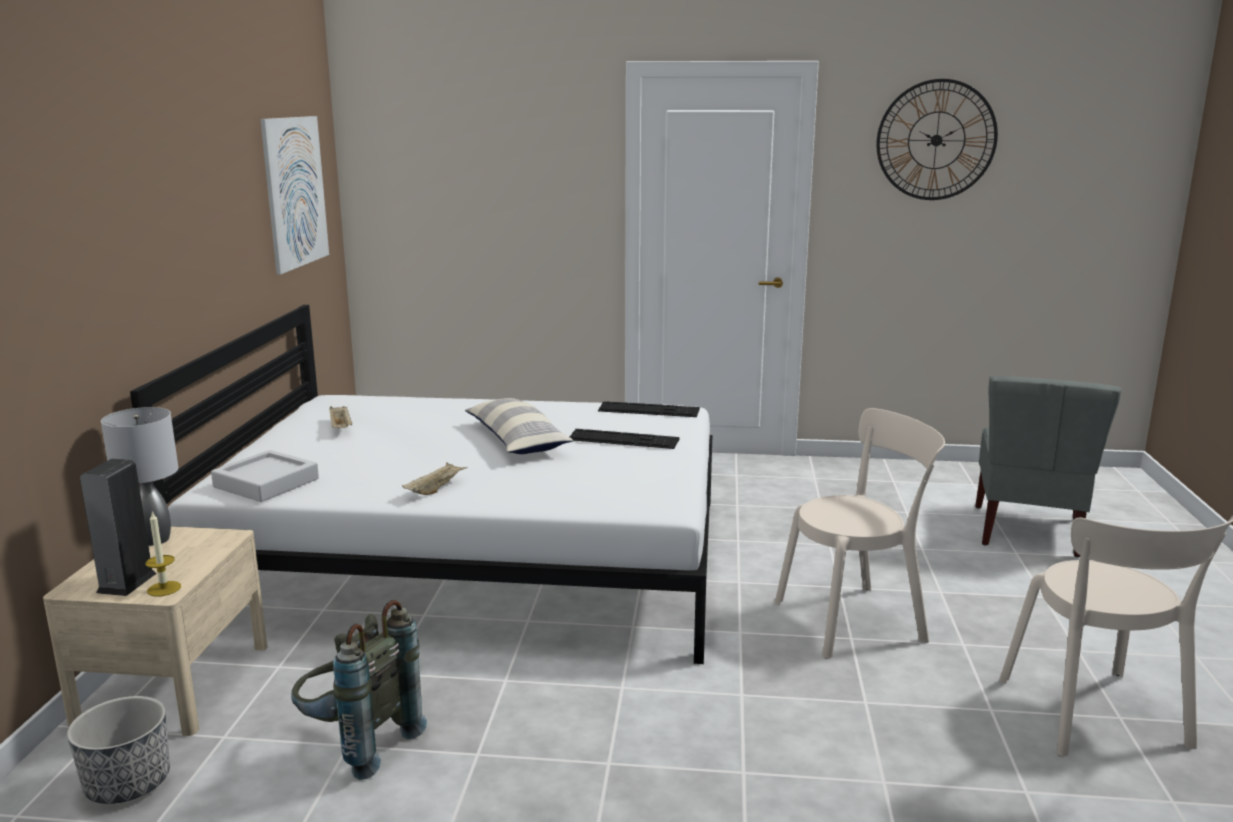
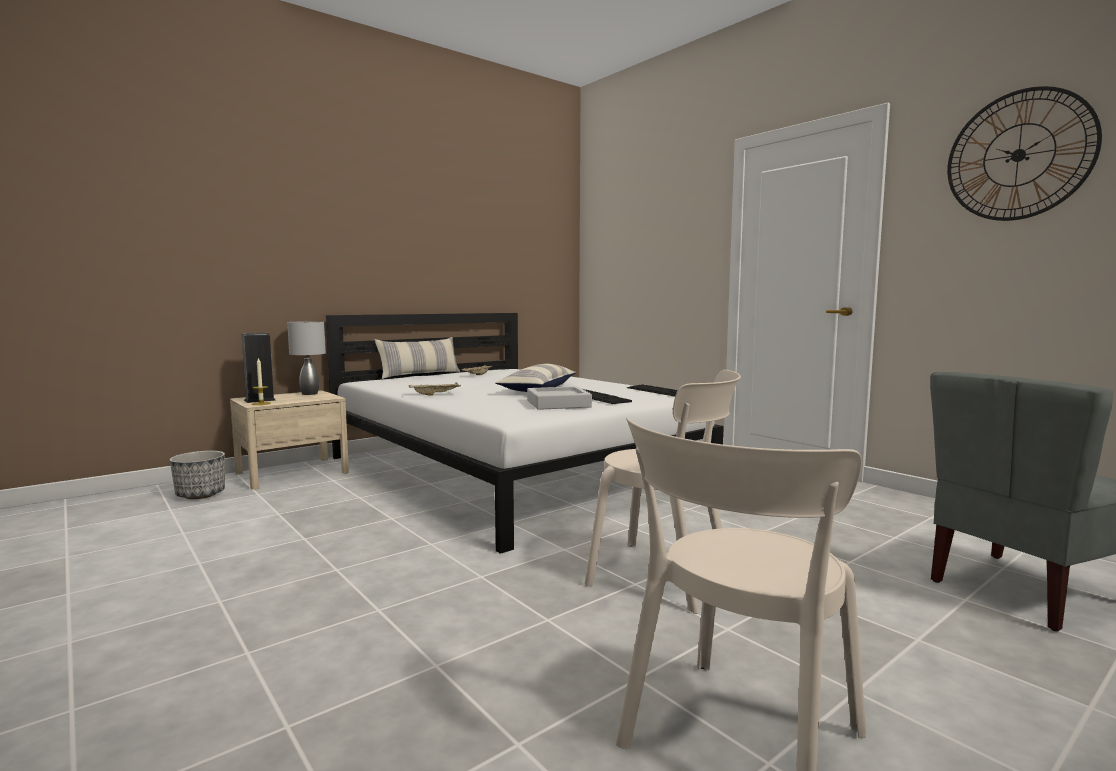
camera: 45 degrees right, 10 degrees down
(245, 448) = (419, 375): none -> pillow
(266, 483) = (385, 382): grey tray -> grey tray (558, 404)
(295, 192) = (524, 246): picture -> none
(356, 744) = (281, 514): grey backpack -> none

